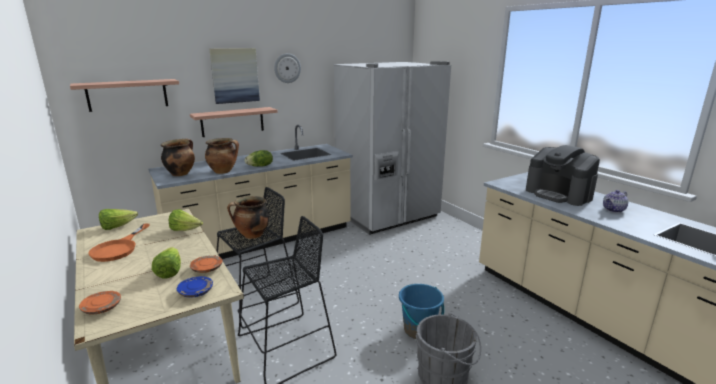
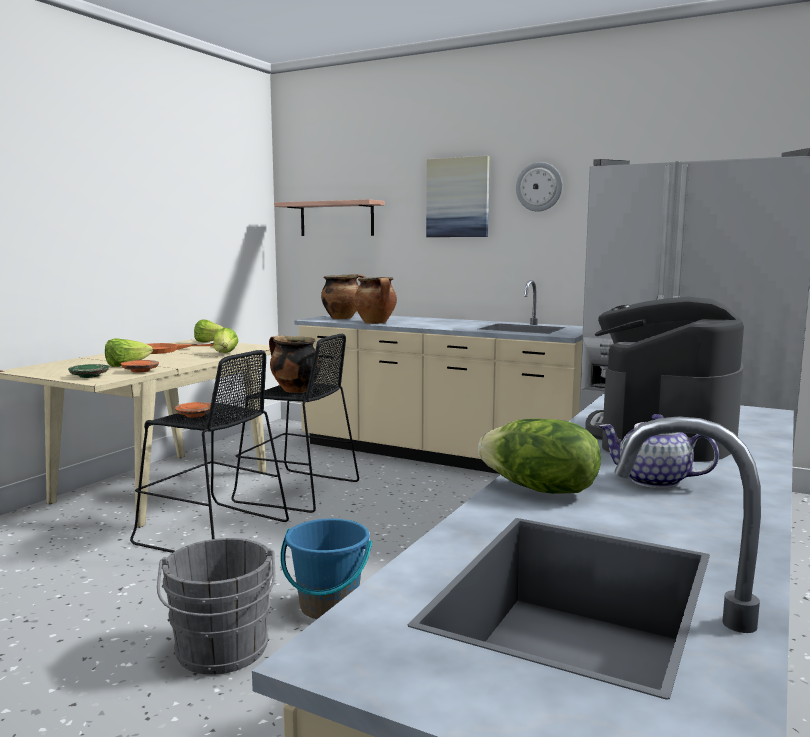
camera: 60 degrees right, 10 degrees down
(102, 308) = (50, 366): orange plate -> orange plate (195, 415)
(196, 292) = (89, 376): blue plate -> green plate
(232, 122) = (448, 266): shelf -> none
(260, 166) = (422, 326): lettuce -> lettuce (540, 489)

